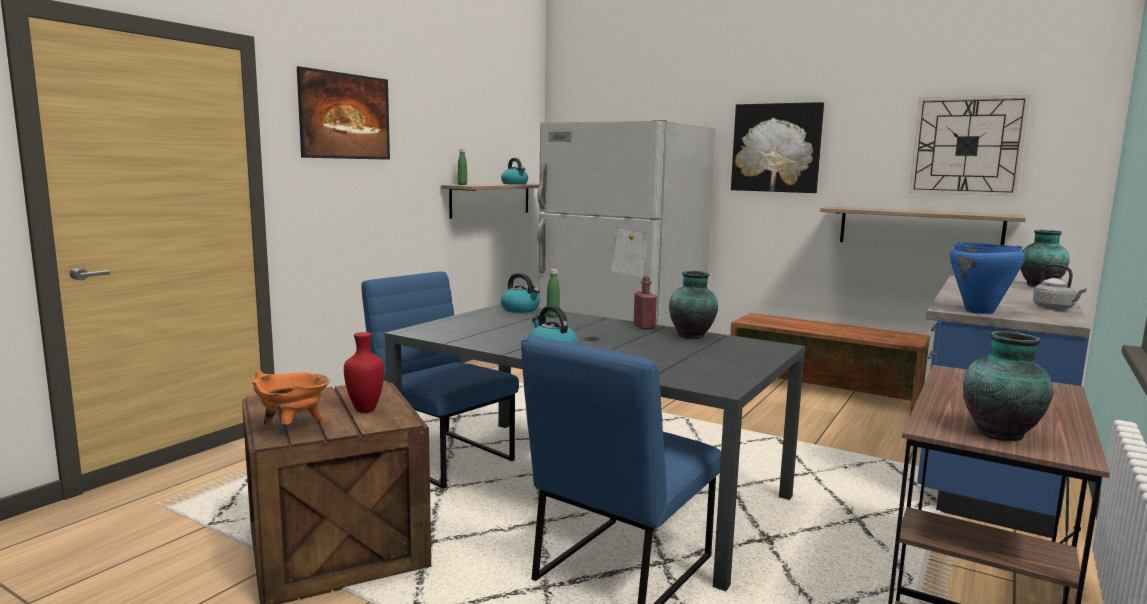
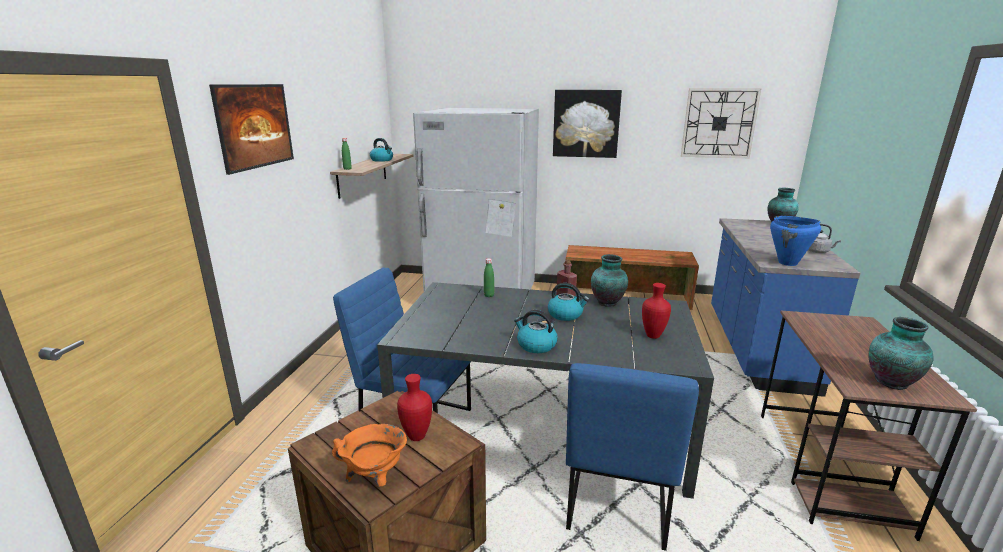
camera: 20 degrees left, 10 degrees up
(521, 309) = (455, 290): kettle -> kettle (566, 315)
(708, 363) = (652, 336): none -> red vase
(919, 229) = (686, 181): shelf -> none

